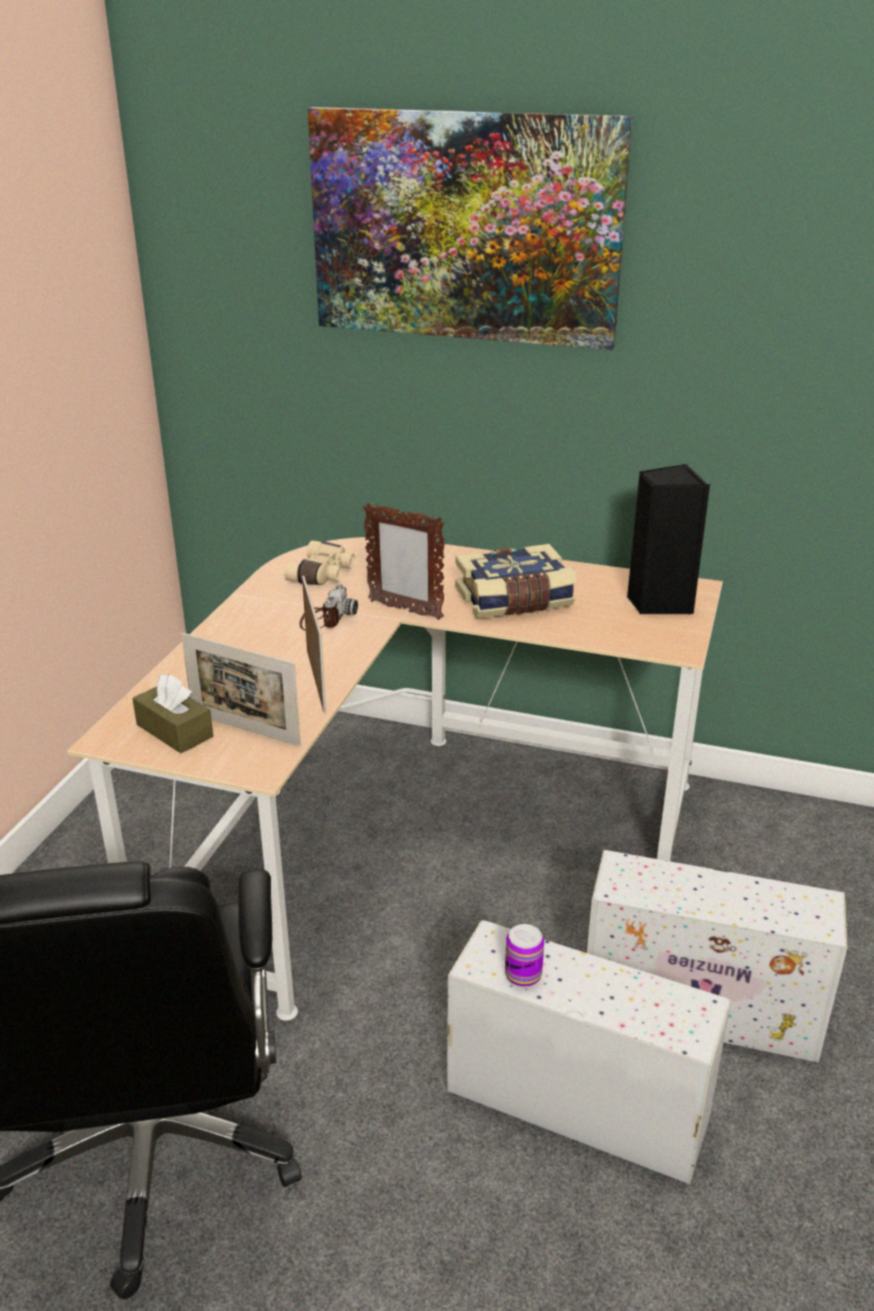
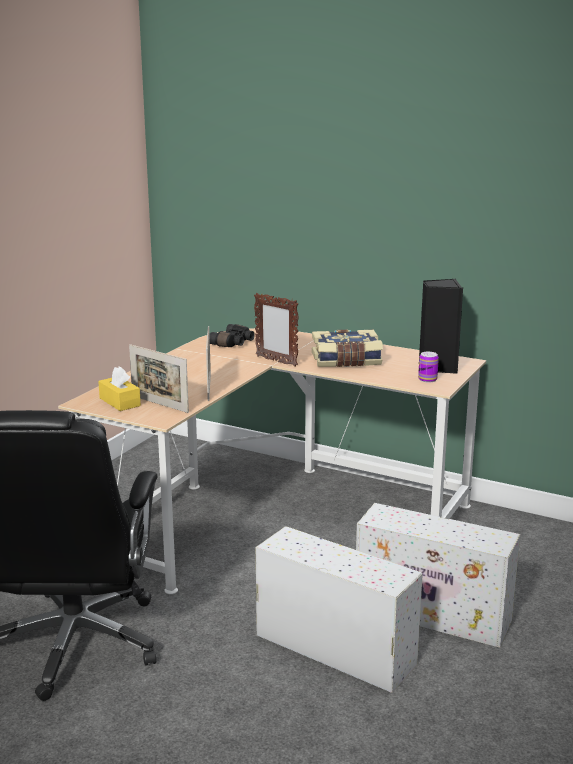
camera: 10 degrees right, 10 degrees down
(174, 731) = (120, 402): brown tissue box -> yellow tissue box
(323, 575) = (234, 343): beige binoculars -> black binoculars
(325, 618) = (226, 362): camera -> none
(465, 228) = (329, 137): picture -> none
(523, 974) = (300, 550): can -> can (427, 379)

